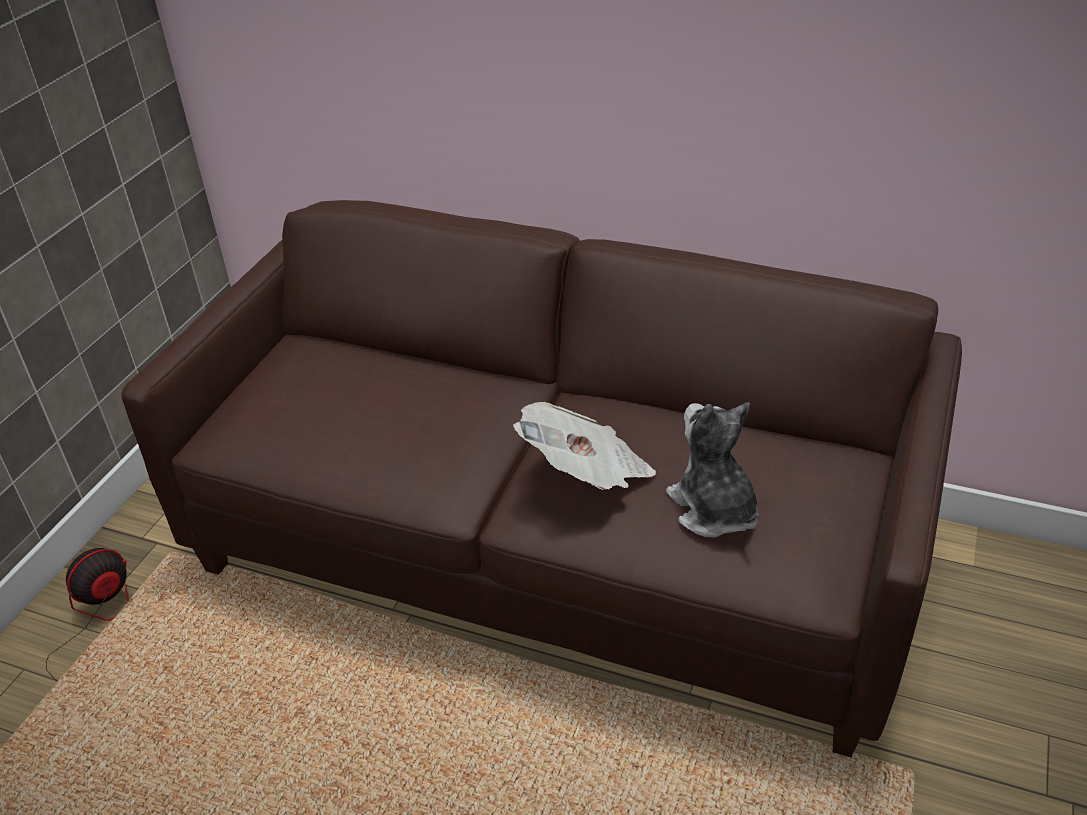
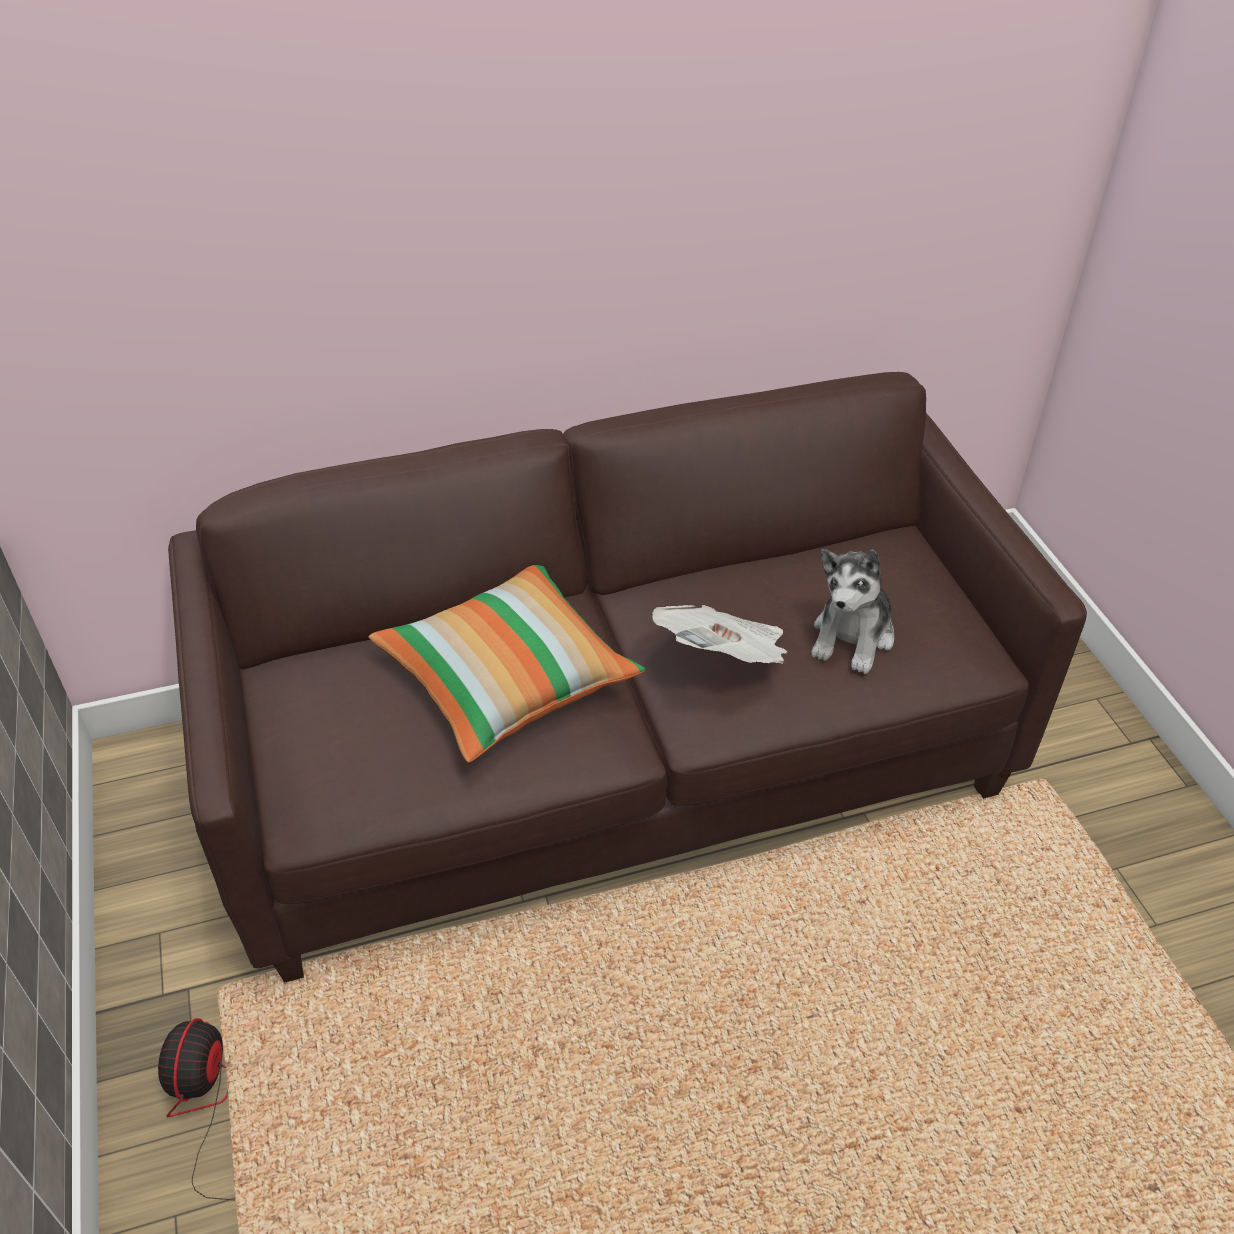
camera: 40 degrees left, 5 degrees up
(423, 413) = (508, 678): none -> pillow
(713, 510) = (852, 637): plush toy -> plush toy turned 90 degrees counterclockwise

